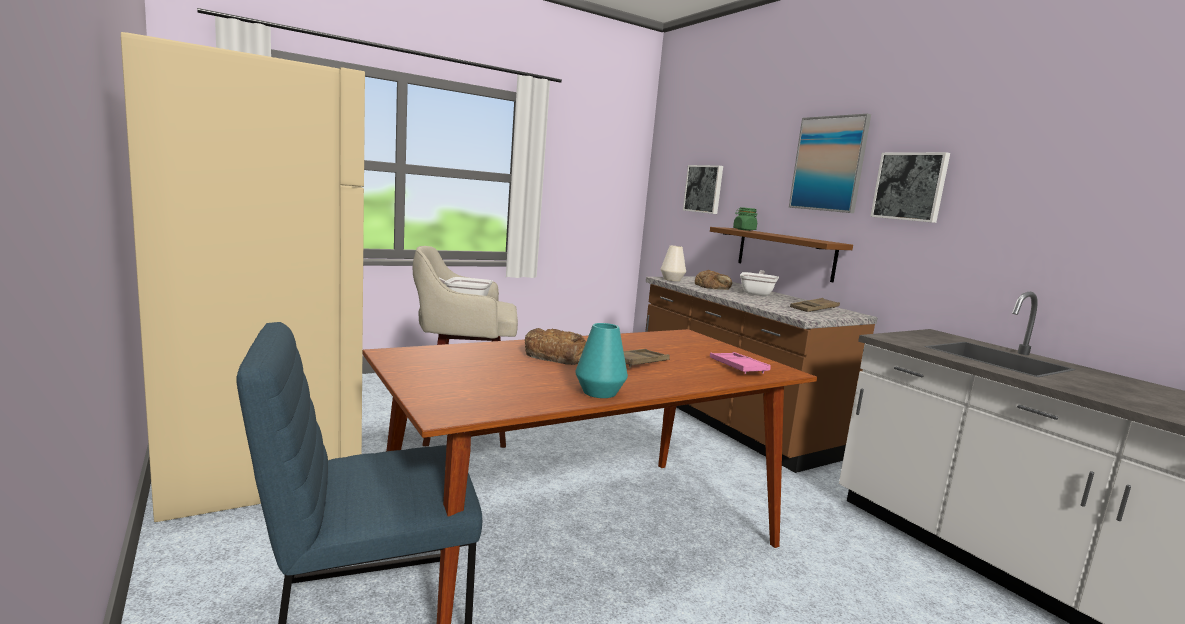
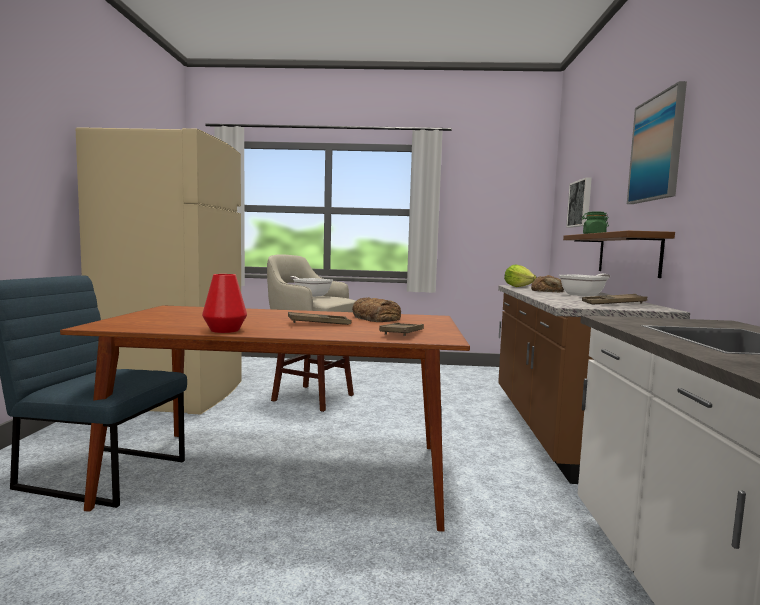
camera: 35 degrees right, 5 degrees down
(555, 355) = (269, 316): bread -> bread (376, 318)
(599, 392) = (224, 330): turquoise vase -> red vase
(672, 279) = (518, 286): white vase -> lettuce
(737, 367) = (402, 333): pink tray -> brown tray
(910, 186) = (719, 150): picture -> none

